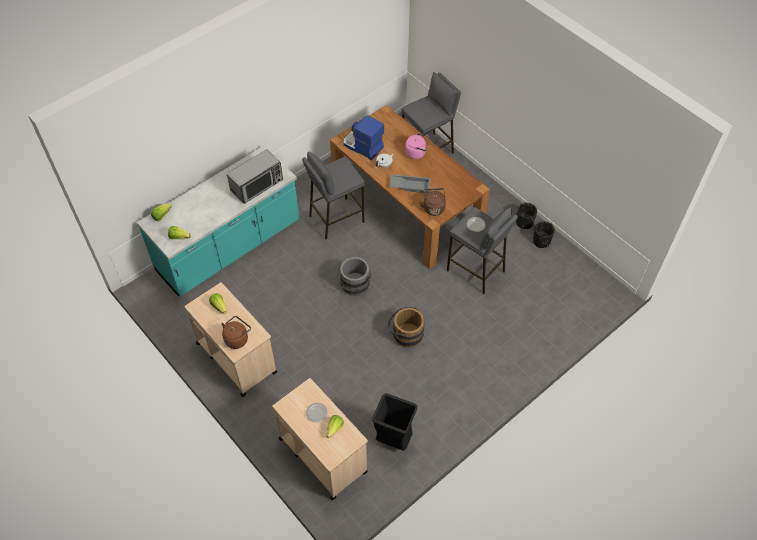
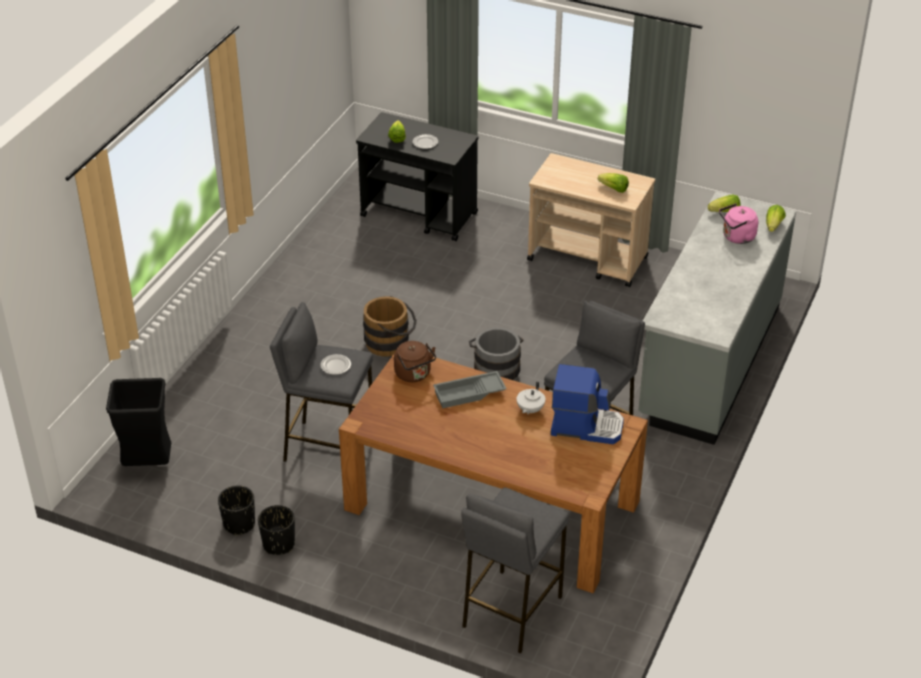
camera: 155 degrees right, 15 degrees down
(229, 247) = (709, 361): turquoise counter -> grey counter
(237, 338) = (565, 170): brown kettle -> none
(257, 185) = (685, 295): microwave -> none
(322, 454) = (420, 215): beige cart -> black cart
(393, 440) = (346, 247): black trash can -> black trash can (149, 465)
(417, 153) = (490, 445): pink kettle -> pink kettle (737, 237)

